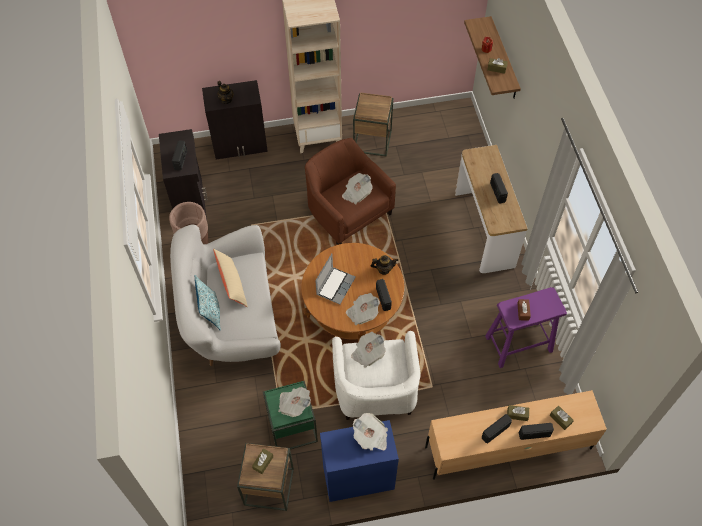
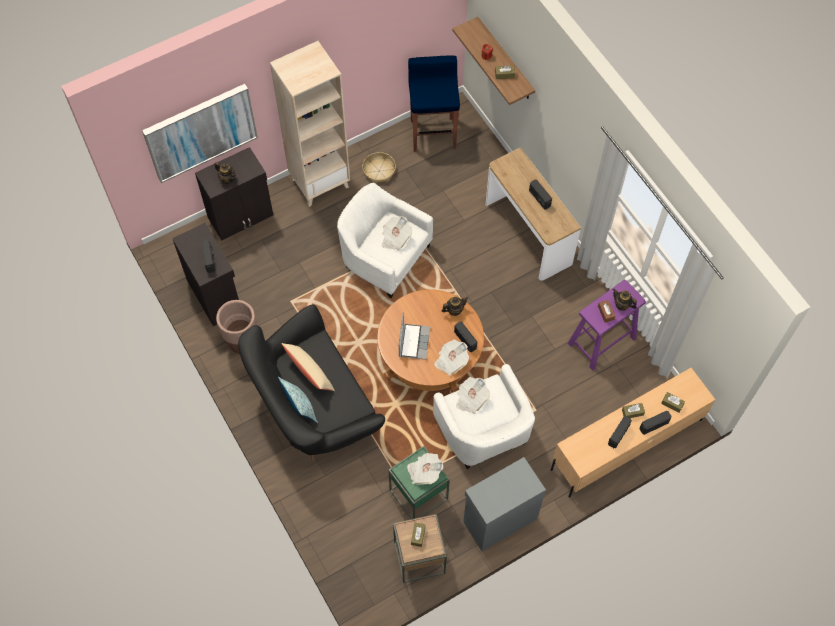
camera: 20 degrees left, 5 degrees up
(210, 47) = (200, 131): none -> picture
(232, 319) = (313, 406): white sofa -> black sofa
(347, 212) = (384, 256): brown armchair -> white armchair
(357, 477) = (499, 519): blue cabinet -> grey cabinet
(371, 437) = (513, 478): newspaper -> none
(372, 141) = (379, 171): brown side table -> basket
(431, 124) = (433, 133): none -> blue stool
(541, 309) = (622, 305): none -> teapot

